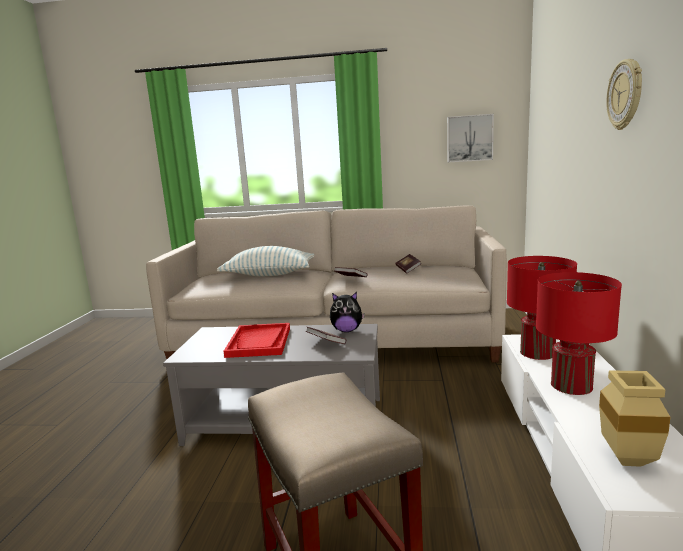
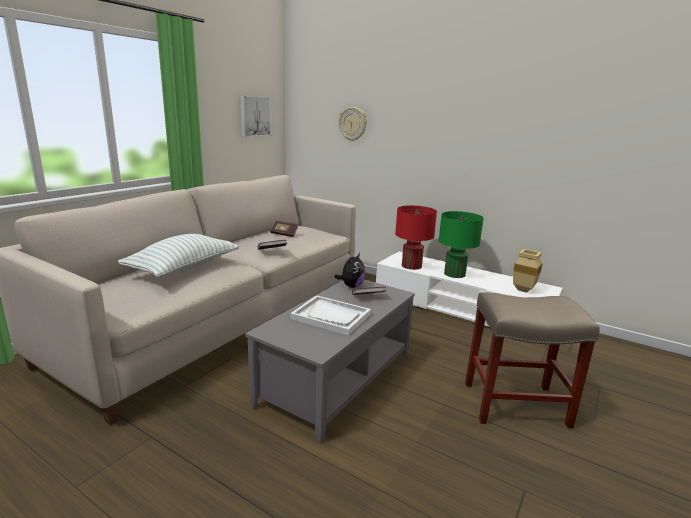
camera: 65 degrees left, 5 degrees up
(259, 342) = (331, 316): red tray -> white tray
(571, 385) = (454, 274): red table lamp -> green table lamp
(625, 95) = (441, 110): wall clock -> wall clock (353, 124)

